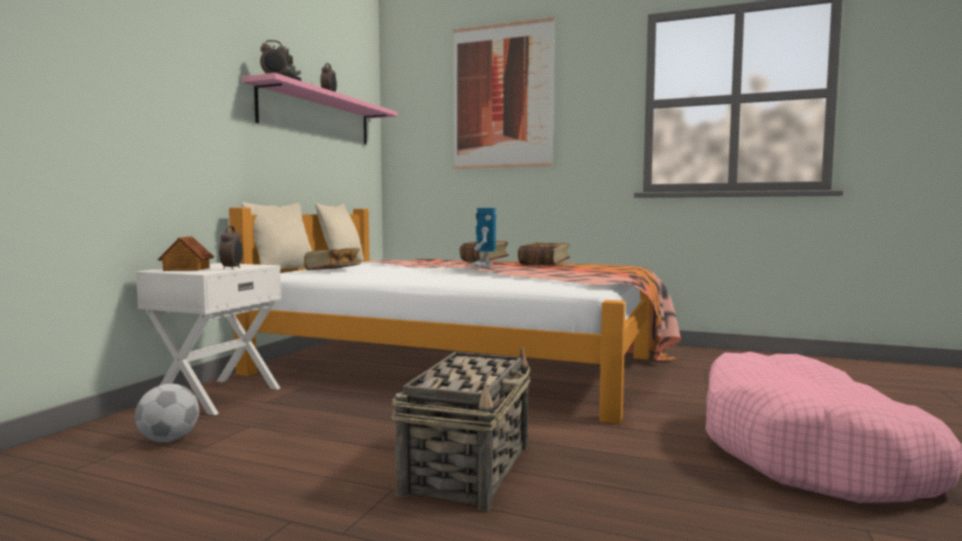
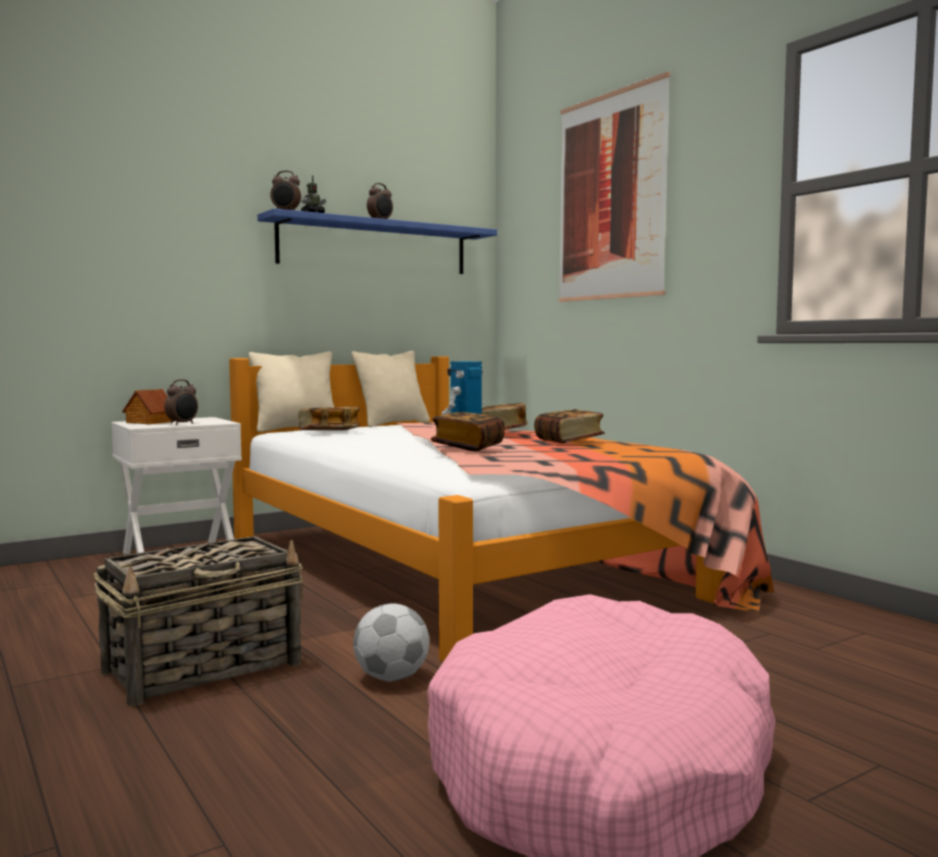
camera: 35 degrees right, 0 degrees up
(169, 439) = (74, 584): football -> football (392, 677)
(317, 116) = (375, 247): pink shelf -> blue shelf
(518, 270) = (468, 447): none -> book

